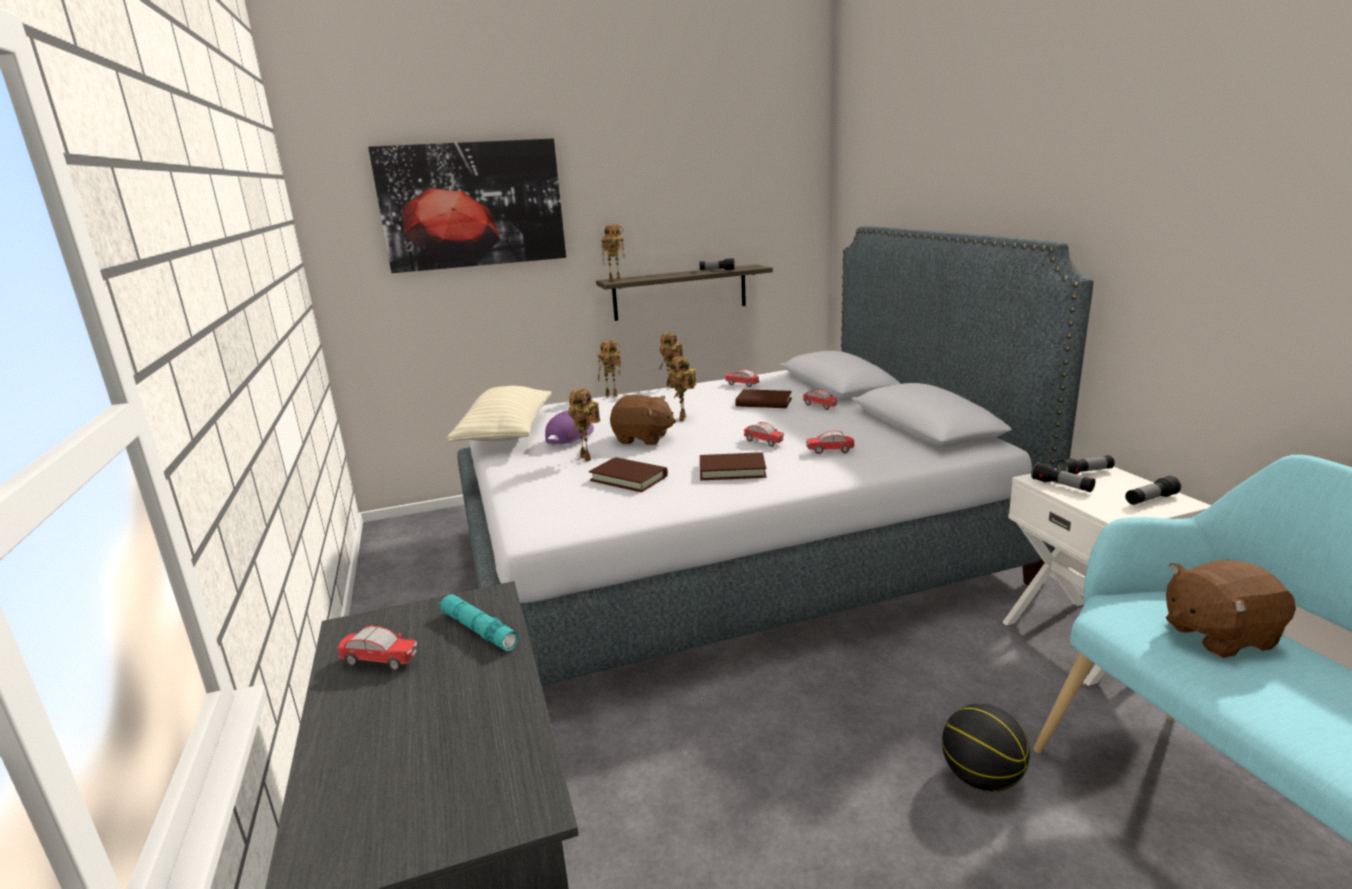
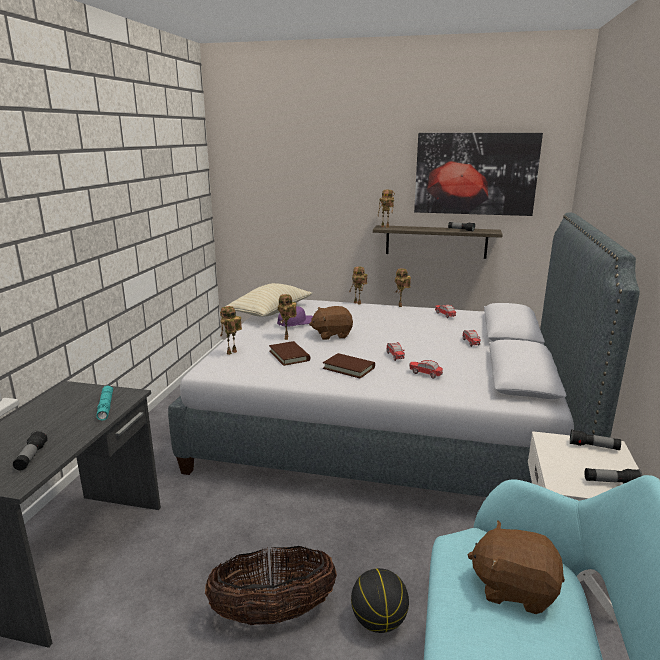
camera: 30 degrees right, 0 degrees up
(380, 661) = (57, 405): toy car -> none
(472, 205) = (304, 168): picture -> picture (475, 174)
(643, 439) = (332, 335): brown plush toy -> brown plush toy turned 120 degrees clockwise
(684, 419) = (373, 328): toy robot -> toy robot (232, 353)
(763, 402) = (438, 331): brown book -> none
(861, 839) = (273, 613): none -> basket
(1062, 486) = (557, 449): flashlight -> flashlight (31, 457)

